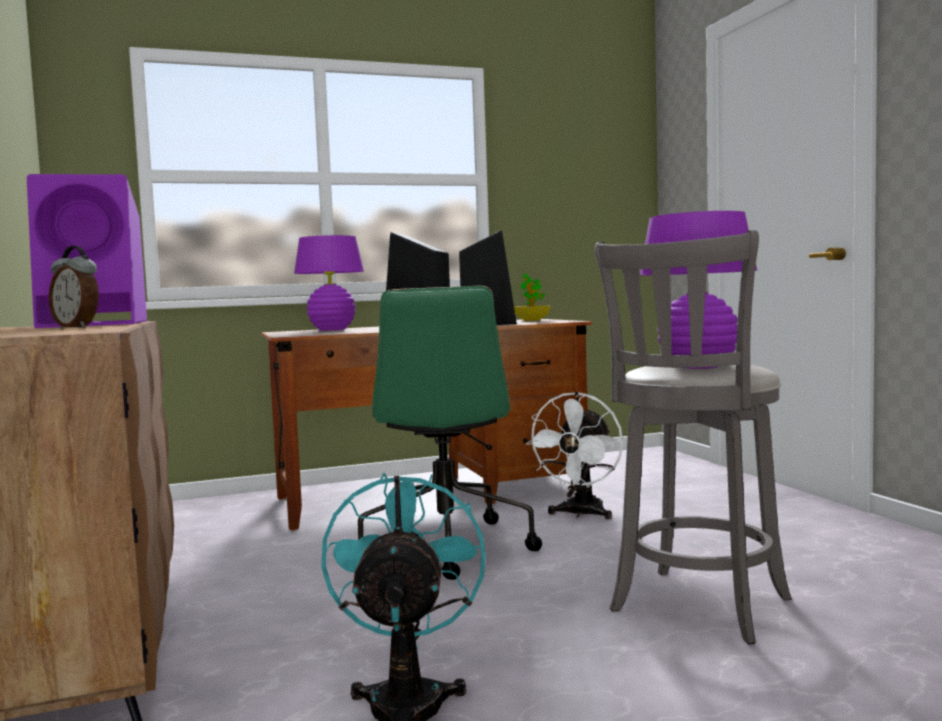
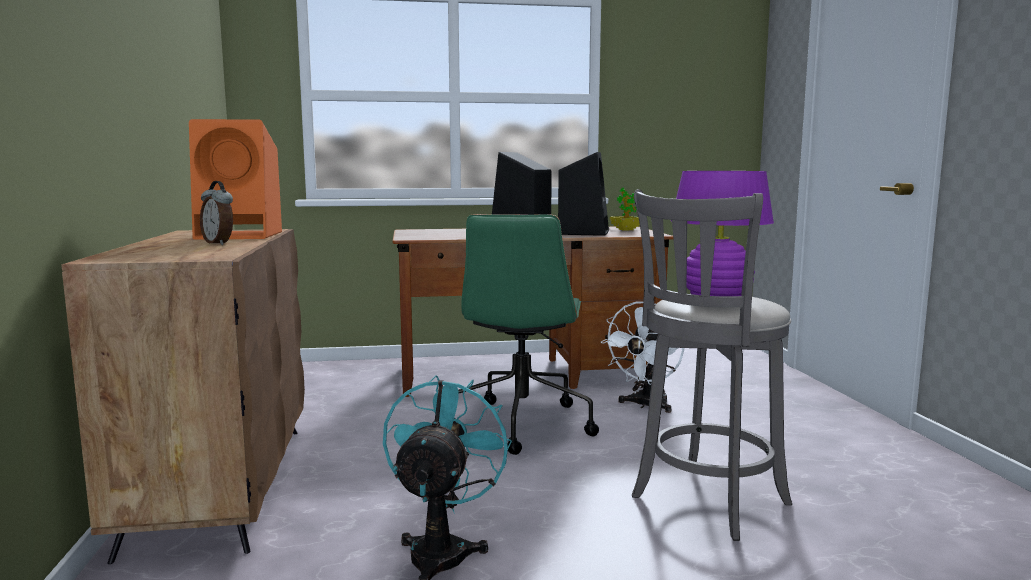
camera: 10 degrees right, 5 degrees up
(98, 324) = (242, 235): purple speaker -> orange speaker
(332, 329) = (450, 231): purple table lamp -> none

